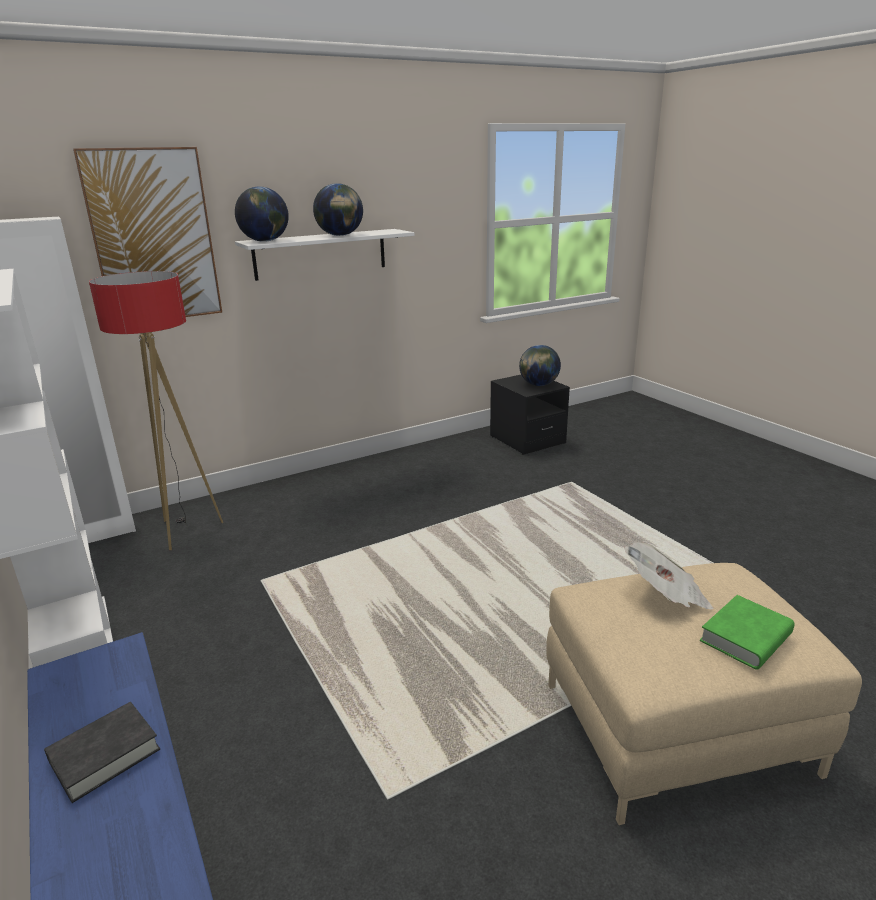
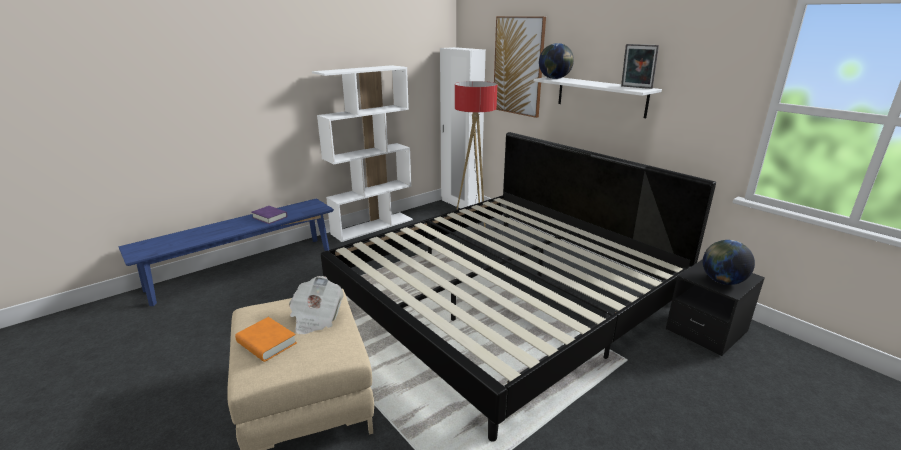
camera: 80 degrees right, 0 degrees up
(105, 755) = (270, 217): black book -> purple book
(340, 235) = (598, 84): globe -> none
(378, 231) = (636, 87): none -> picture frame
(444, 533) = (502, 299): none -> bed
(745, 638) = (266, 343): green book -> orange book

